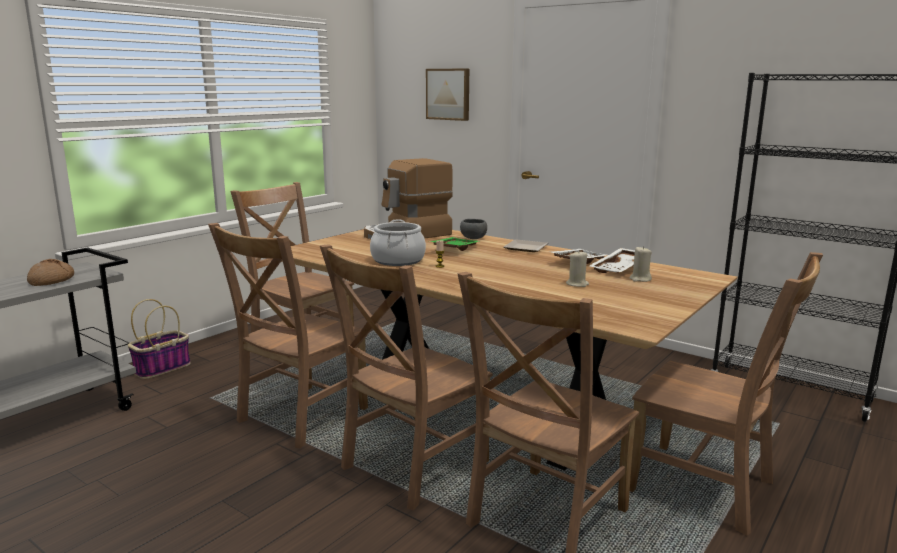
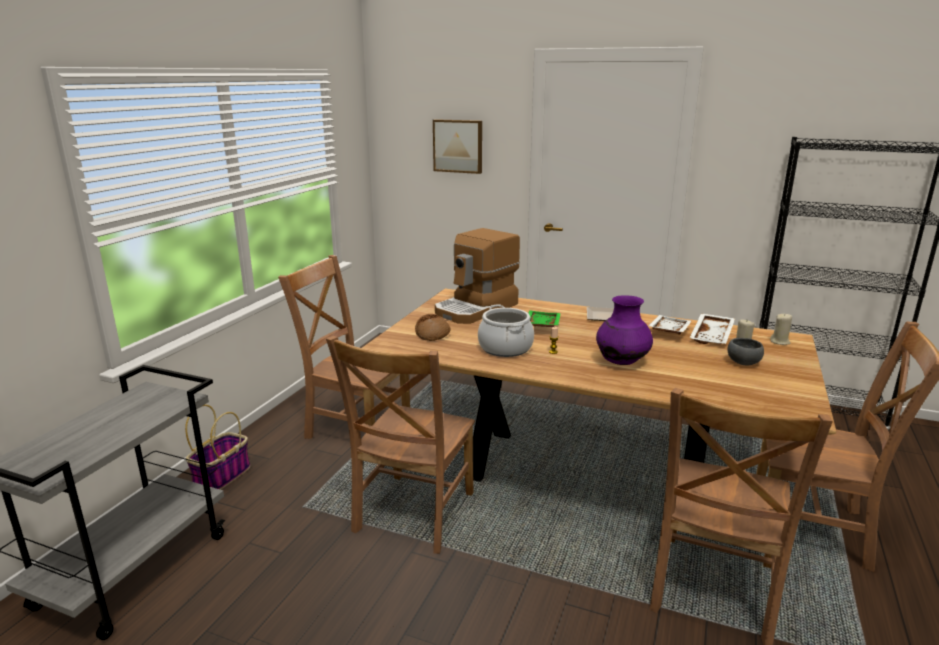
camera: 15 degrees left, 5 degrees up
(51, 281) = (133, 418): bread -> bread (432, 334)
(410, 467) = (559, 555): brown chair -> none
(473, 238) = (543, 308): grey bowl -> grey bowl (743, 363)
(497, 278) = (621, 362): none -> purple vase
(577, 284) = (698, 362): beige candle -> beige candle (780, 342)

